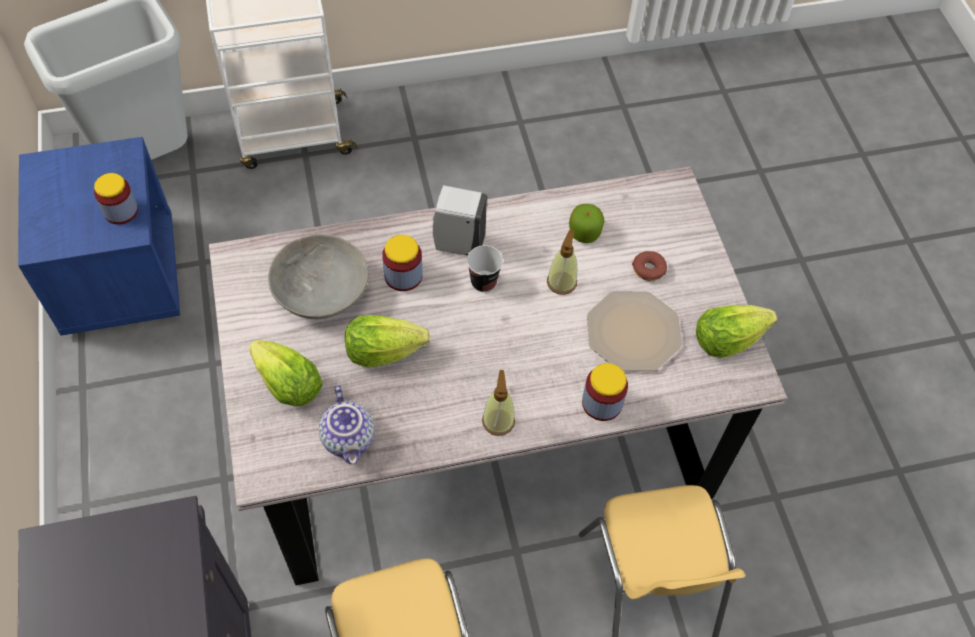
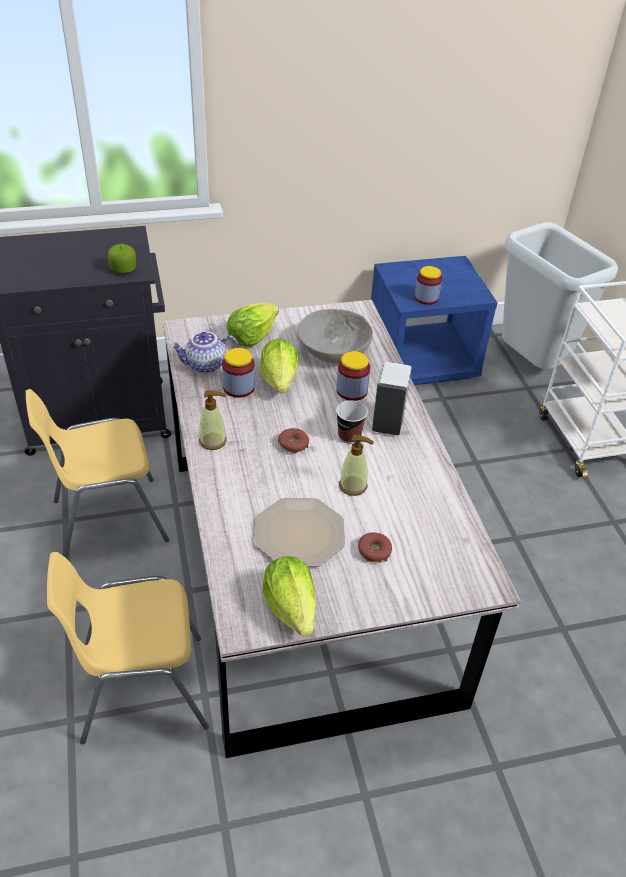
camera: 90 degrees right, 15 degrees down
(500, 337) = (293, 444): none -> donut
(584, 232) = (413, 505): apple -> apple (123, 269)
(602, 403) = (225, 506): jar -> jar (239, 387)

